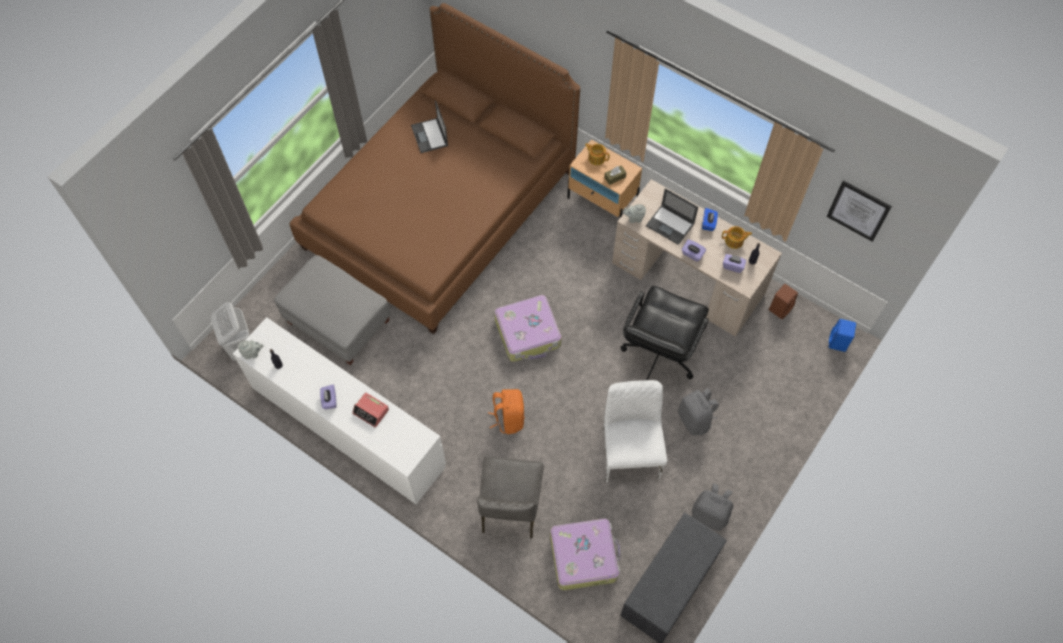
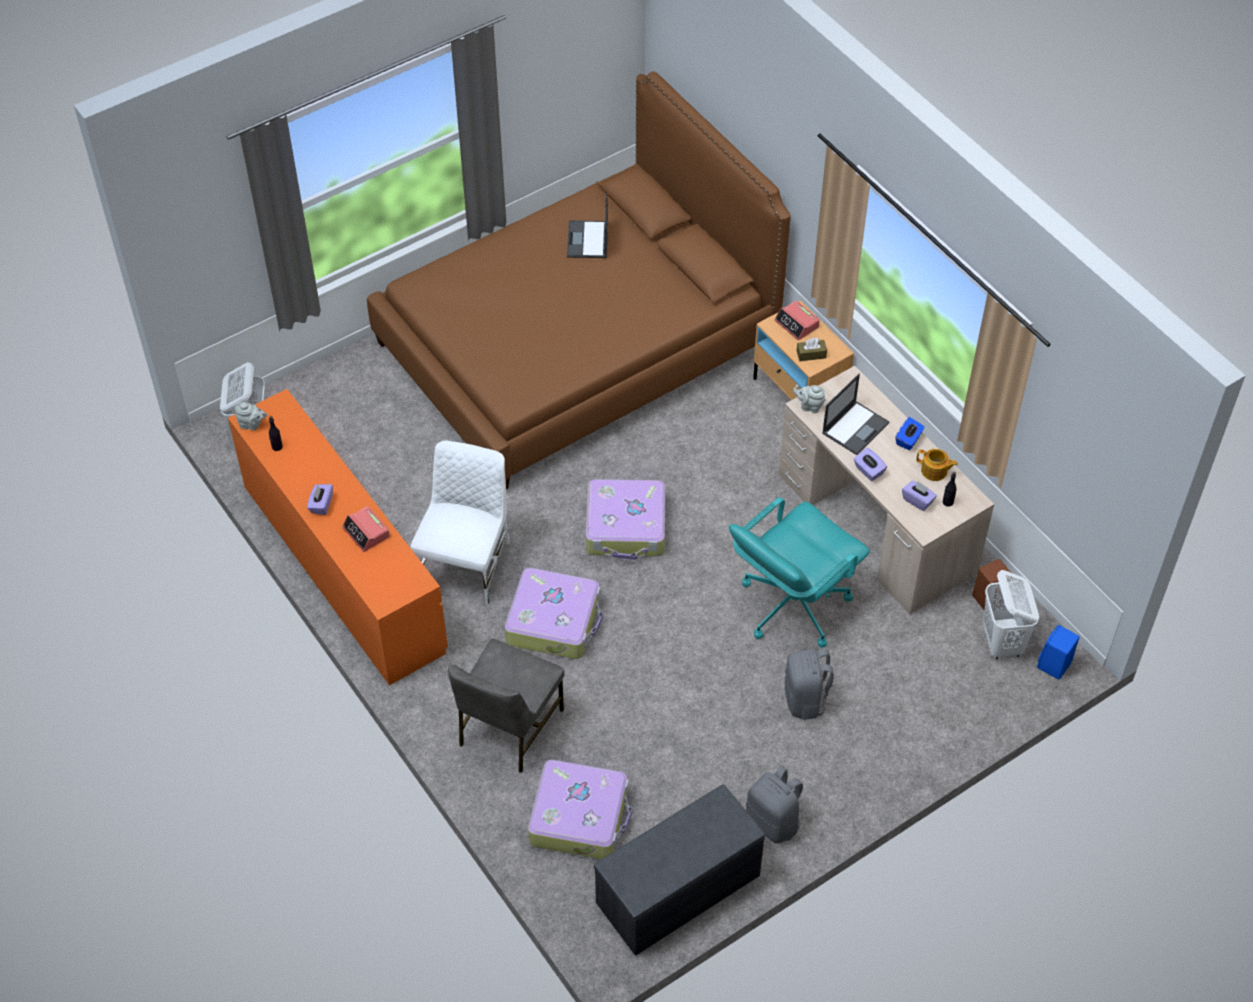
camera: 20 degrees right, 10 degrees down
(338, 322) = (386, 442): grey ottoman -> none
(347, 426) = (342, 567): white dresser -> orange dresser
(508, 418) = (554, 621): orange backpack -> suitcase
(596, 158) = (797, 324): teapot -> alarm clock
(629, 451) = (698, 710): white chair -> white chair (467, 563)
(659, 354) = (792, 605): black office chair -> turquoise office chair
(670, 225) = (855, 427): laptop -> laptop turned 105 degrees counterclockwise
(800, 337) = (1002, 643): none -> white laundry basket
(858, 210) = (1085, 449): picture -> none

